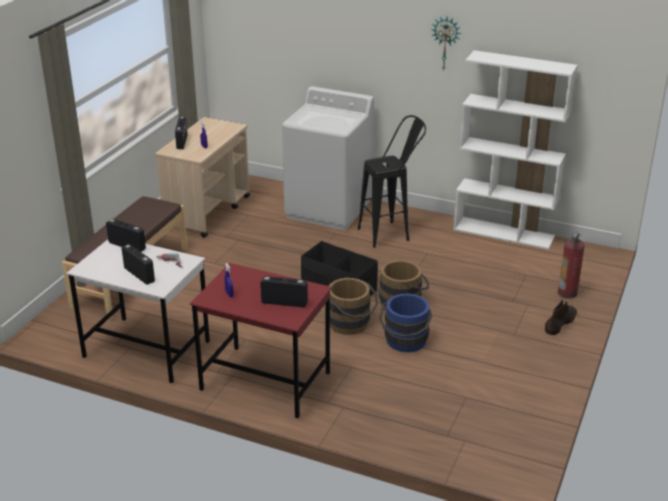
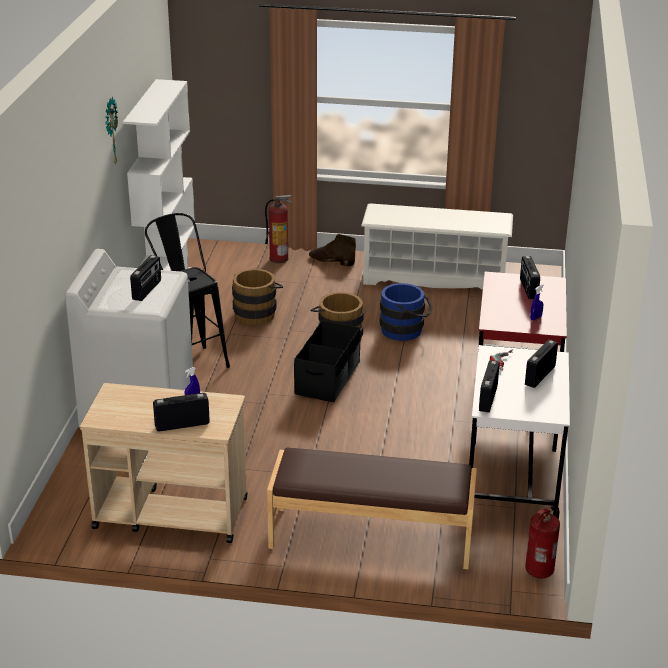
camera: 105 degrees left, 0 degrees up
(43, 338) = (540, 570): none -> fire extinguisher
(323, 120) = (147, 290): none -> radio
(351, 325) = (392, 362): brown bucket -> brown bucket (257, 313)
(510, 382) = (435, 278): none -> white shoe rack

